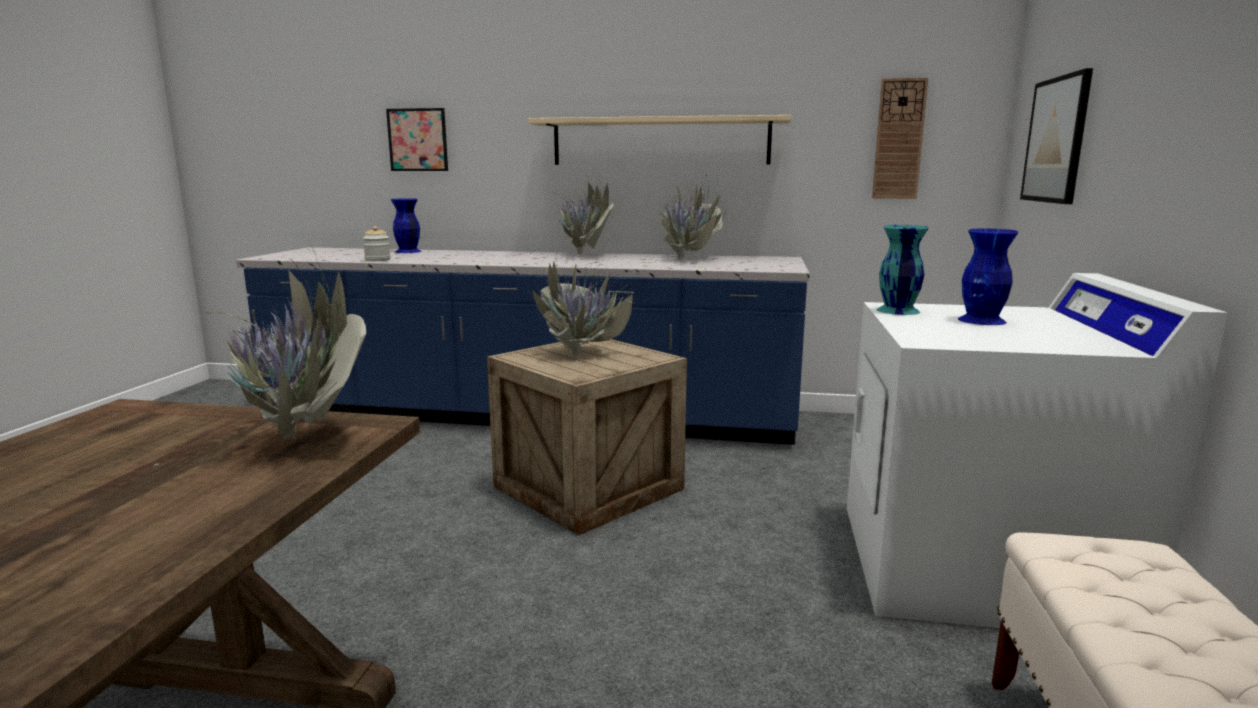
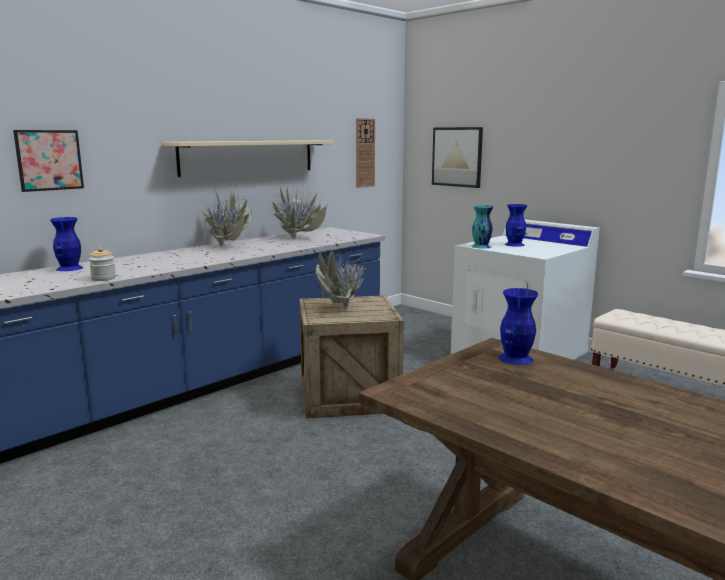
camera: 55 degrees left, 0 degrees up
(302, 445) = (516, 358): potted plant -> blue vase

